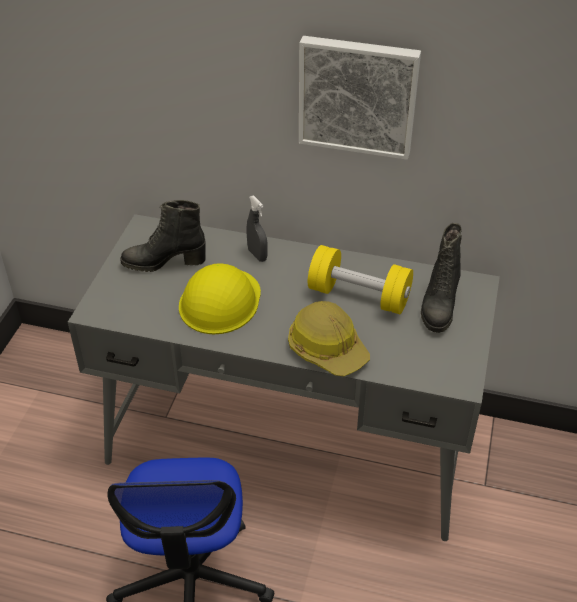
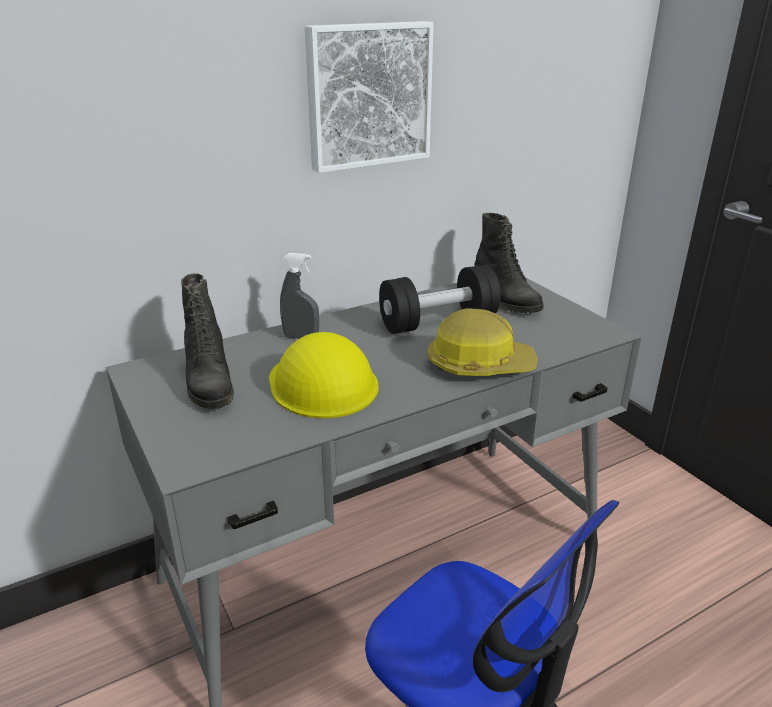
camera: 45 degrees left, 15 degrees down
(164, 262) = (208, 385): black boot -> black boot turned 60 degrees counterclockwise
(359, 296) = (438, 322): yellow dumbbell -> black dumbbell

